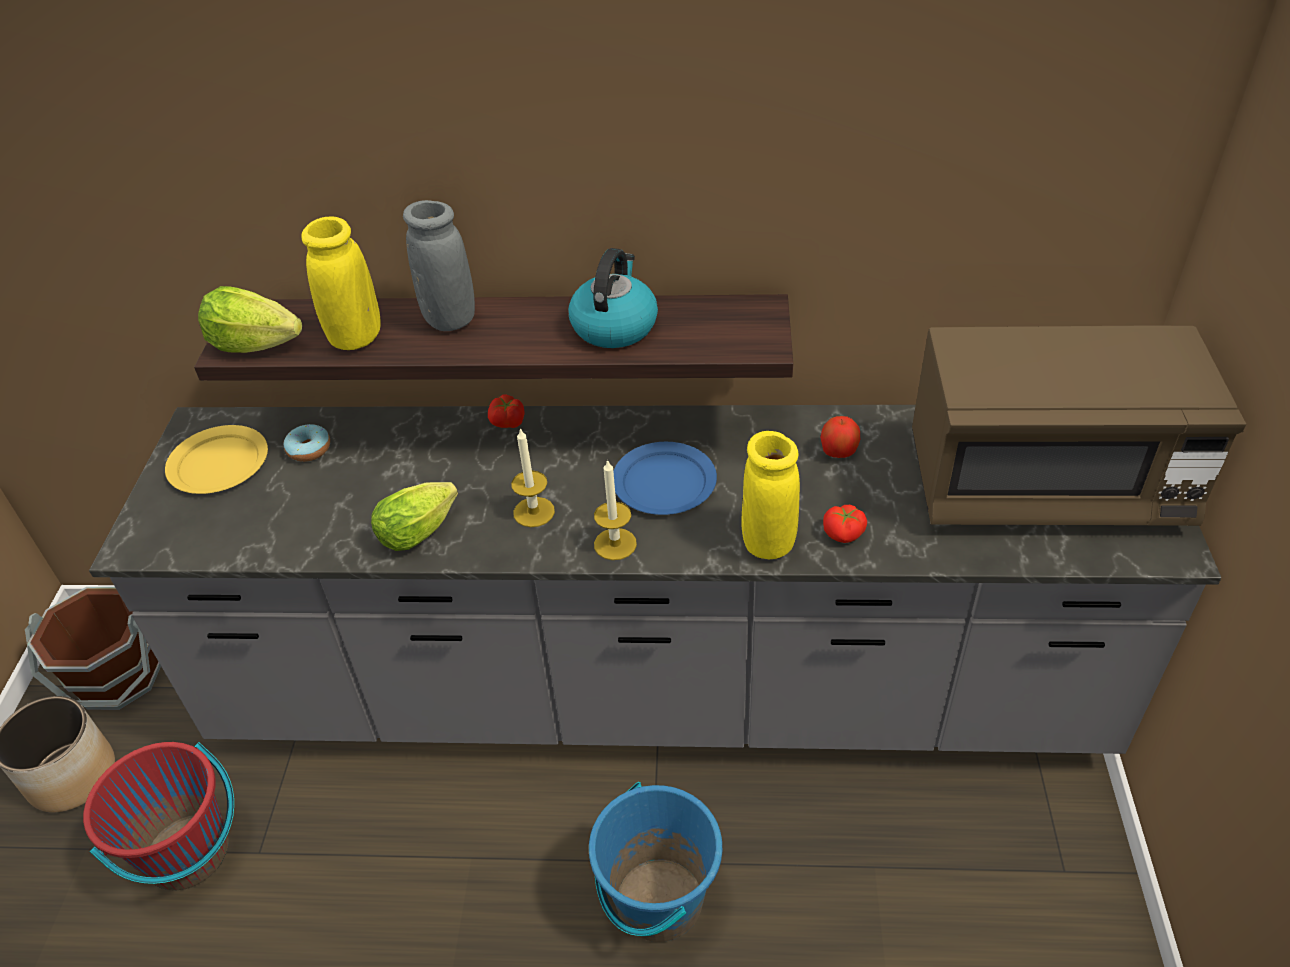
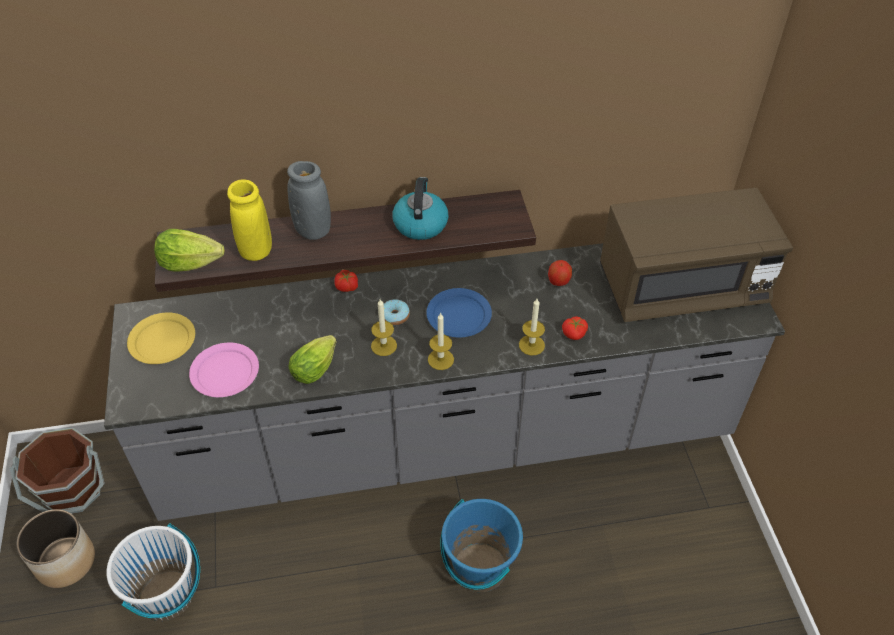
camera: 15 degrees left, 5 degrees up
(188, 853) = (167, 596): red bucket -> white bucket
(286, 518) = (224, 372): none -> pink plate
(309, 449) = (221, 323): donut -> donut (395, 316)
(768, 542) = (531, 345): yellow vase -> candle

